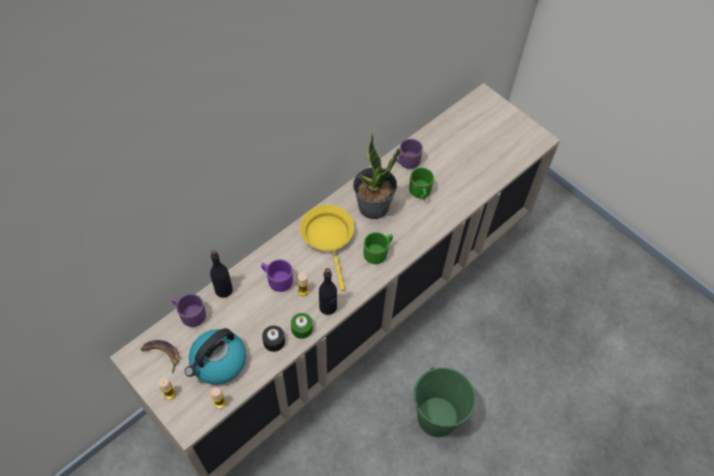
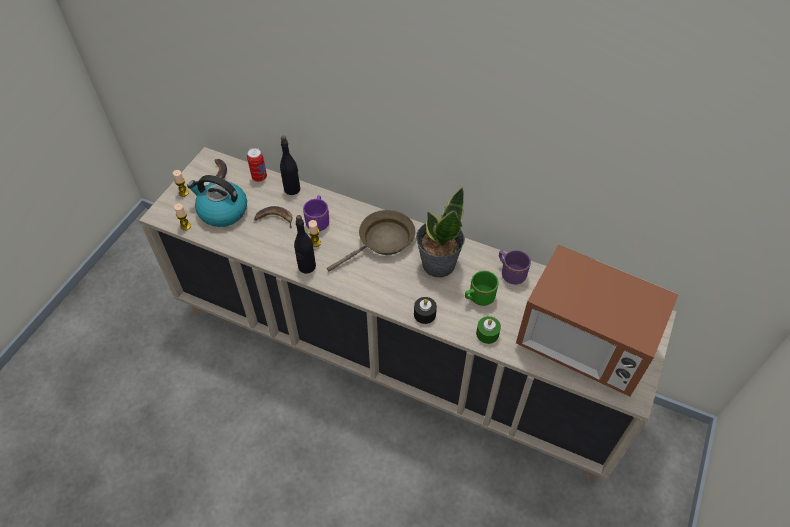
camera: 70 degrees right, 5 degrees down
(190, 315) = (259, 177): purple mug -> can
(254, 317) = (274, 219): none -> banana
(274, 341) = (256, 240): black candle -> black candle (424, 314)
(302, 328) = (276, 255): green candle -> green candle (487, 334)
(329, 238) = (382, 241): yellow frying pan -> brown frying pan
(378, 253) = (385, 285): green mug -> none
(437, 417) = (318, 471): green bucket -> none
(489, 148) = (583, 345): none -> microwave

